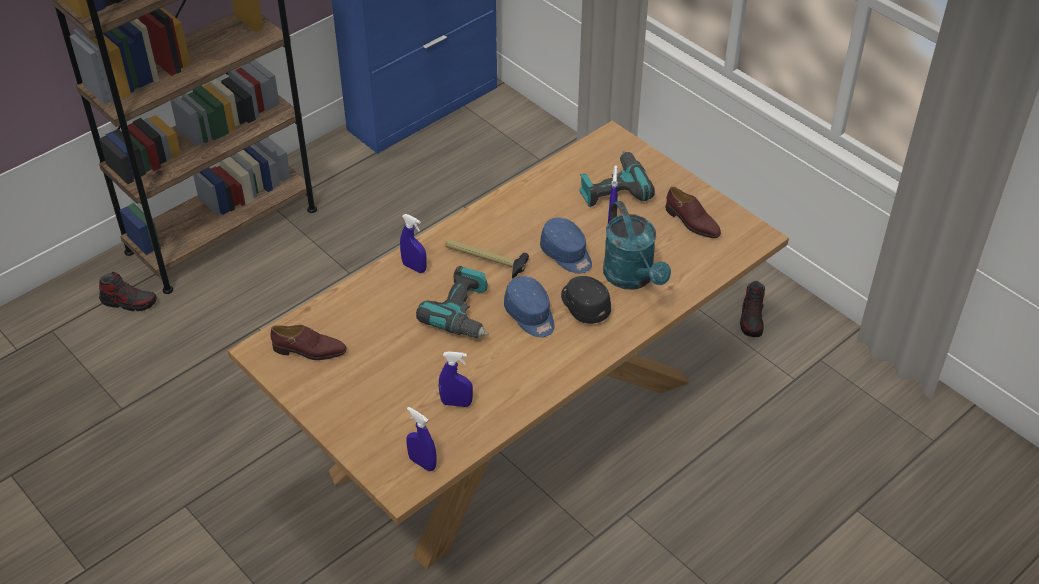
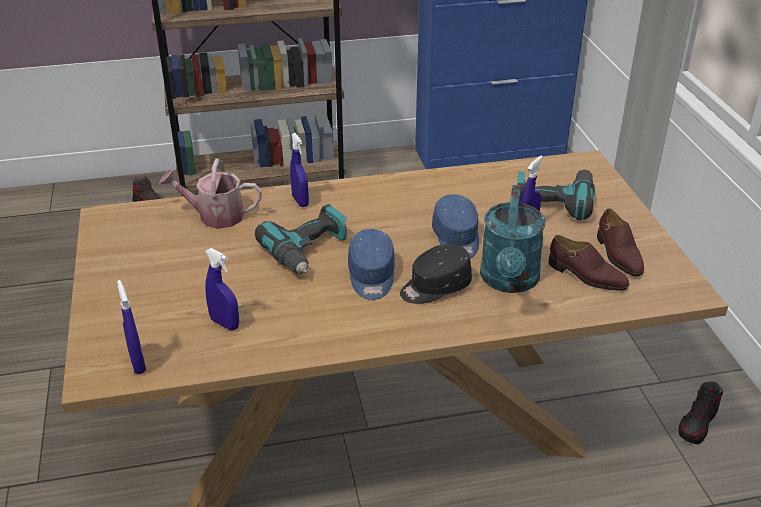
camera: 30 degrees right, 10 degrees down
(309, 351) = (143, 231): brown shoe -> brown shoe (586, 276)
(356, 311) = (215, 216): none -> watering can
(485, 259) = (372, 216): hammer -> none
(584, 305) = (435, 287): black cap -> black cap turned 120 degrees counterclockwise

